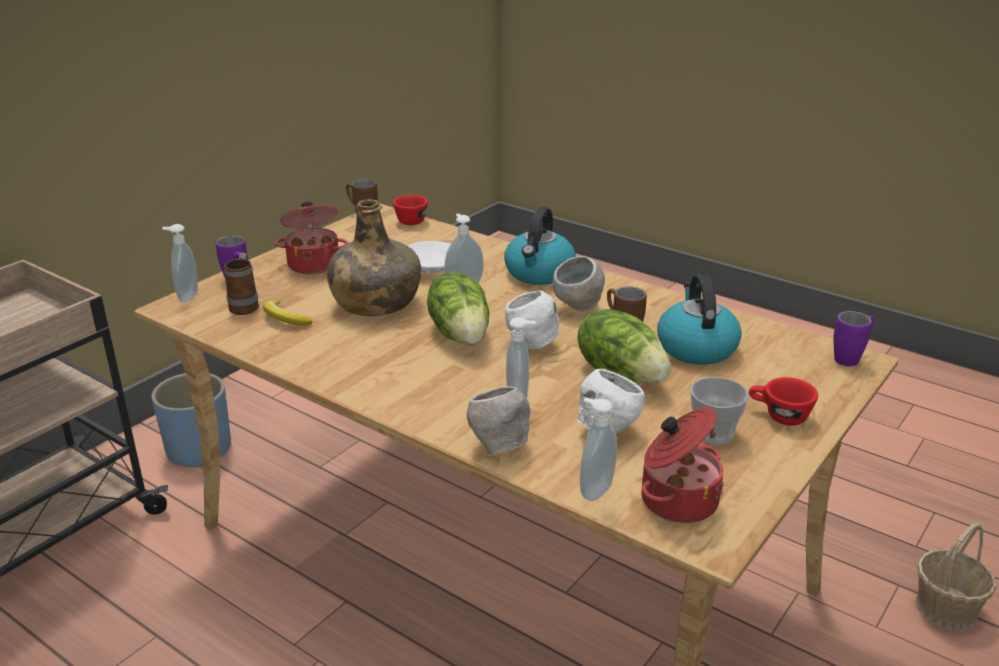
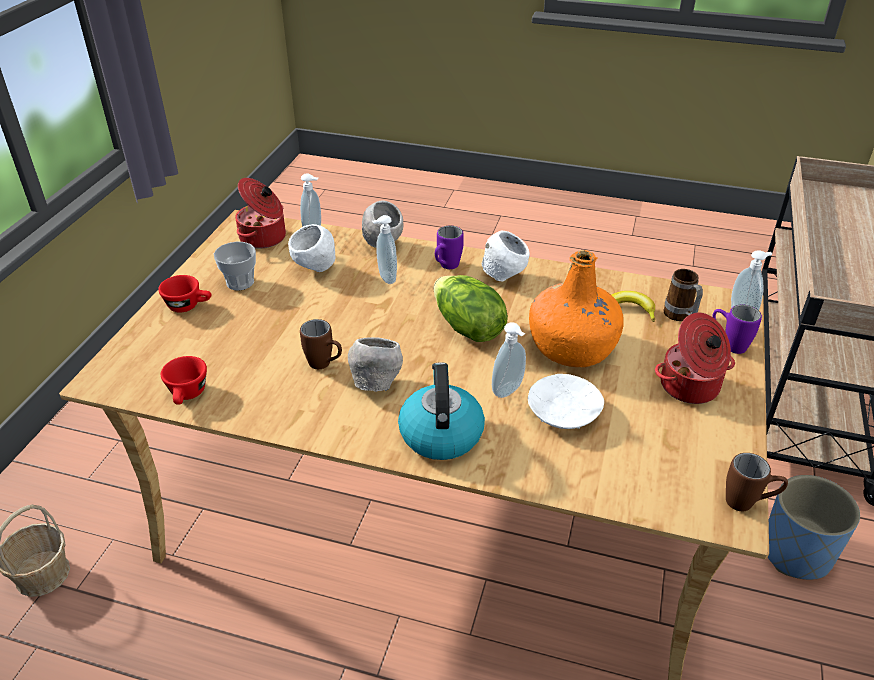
camera: 160 degrees right, 10 degrees up
(375, 303) = (573, 346): green bottle -> orange bottle
(413, 219) = (673, 513): red cup -> red cup (188, 395)
(531, 345) = (401, 330): white bowl -> white bowl (503, 277)
(621, 373) = (315, 317): lettuce -> none
(696, 347) = (253, 360): kettle -> none
(851, 357) = (106, 380): purple mug -> purple mug (446, 267)

